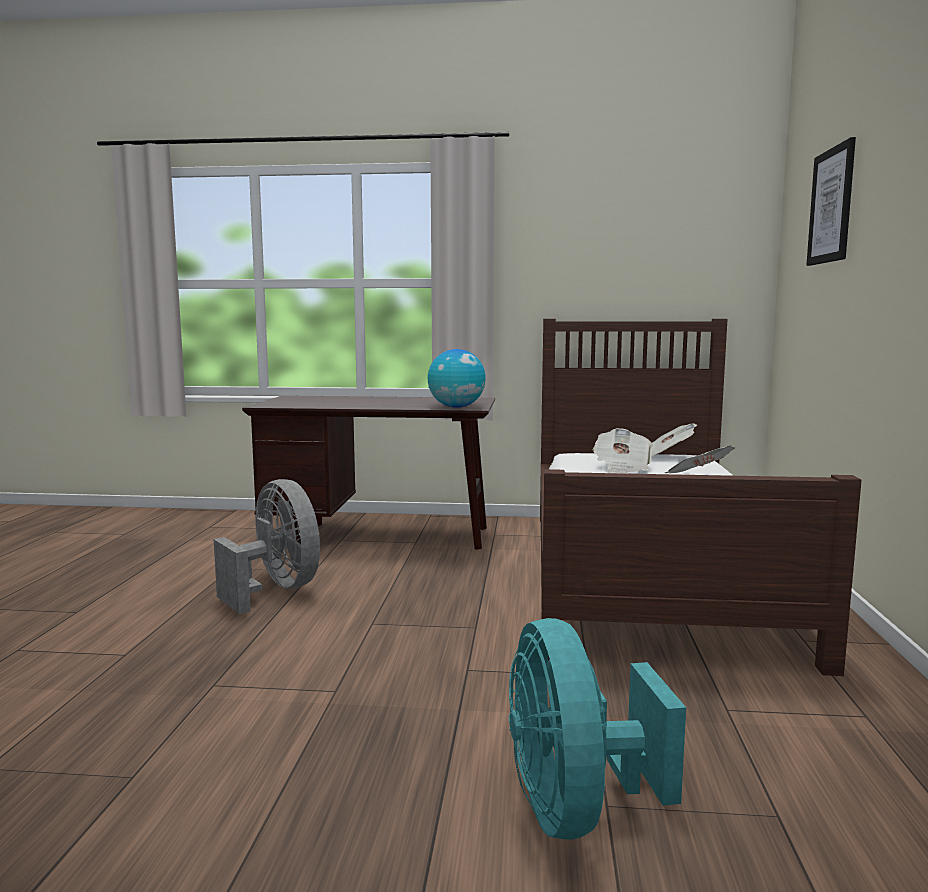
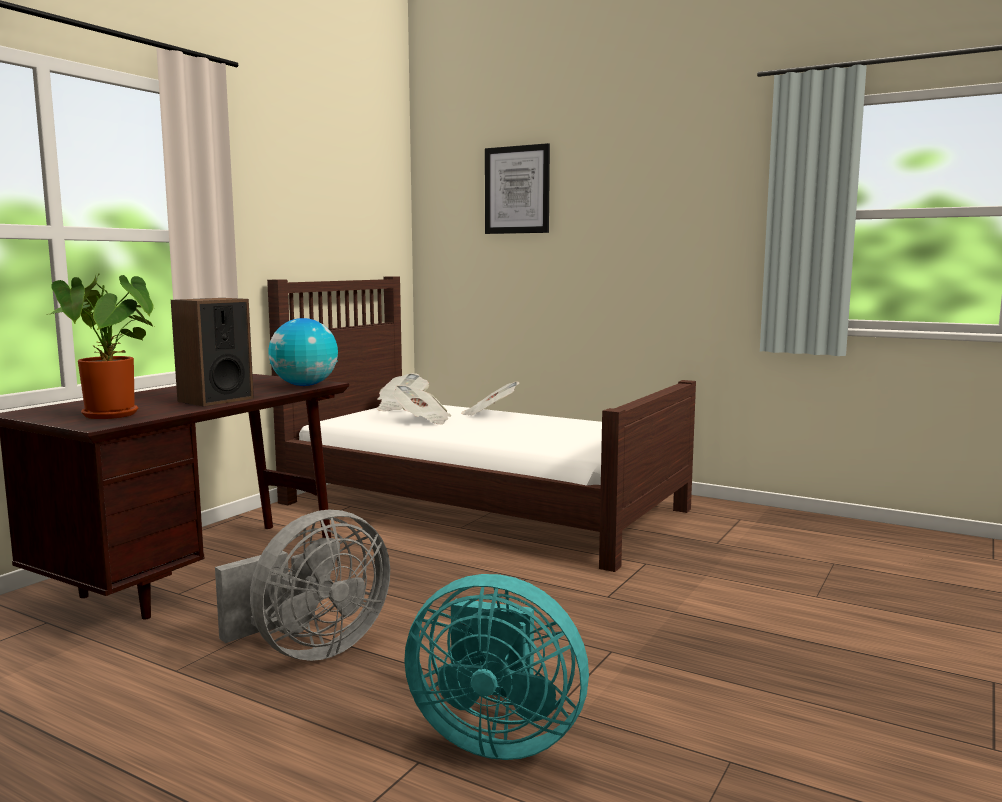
camera: 65 degrees left, 0 degrees up
(276, 590) = (310, 649): grey fan -> grey fan turned 150 degrees clockwise
(295, 403) = (114, 415): none -> potted plant
(369, 405) = (215, 400): none -> speaker
(576, 809) = (819, 604): turquoise fan -> turquoise fan (495, 737)

